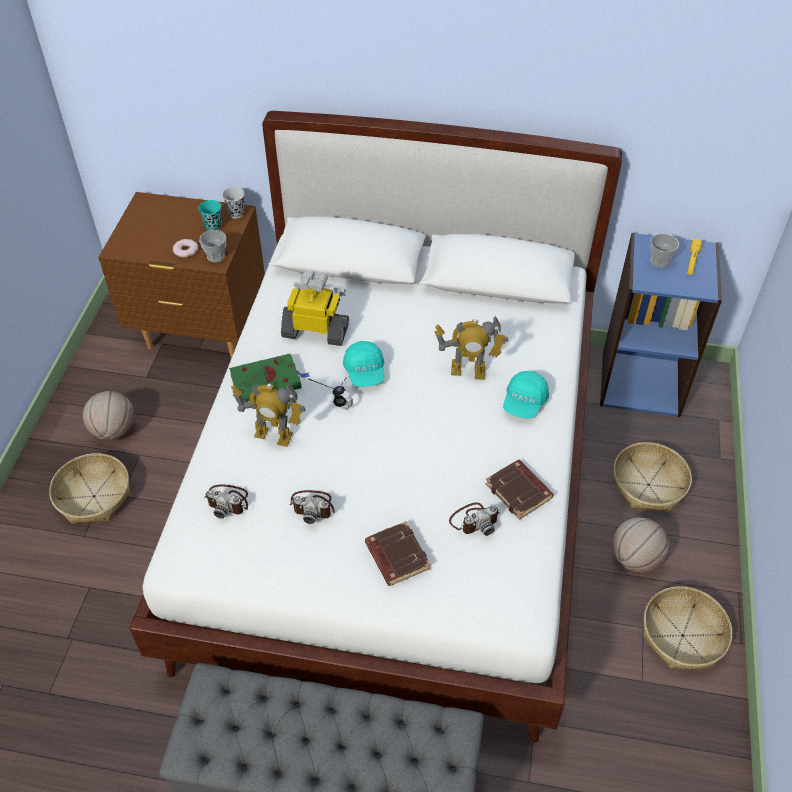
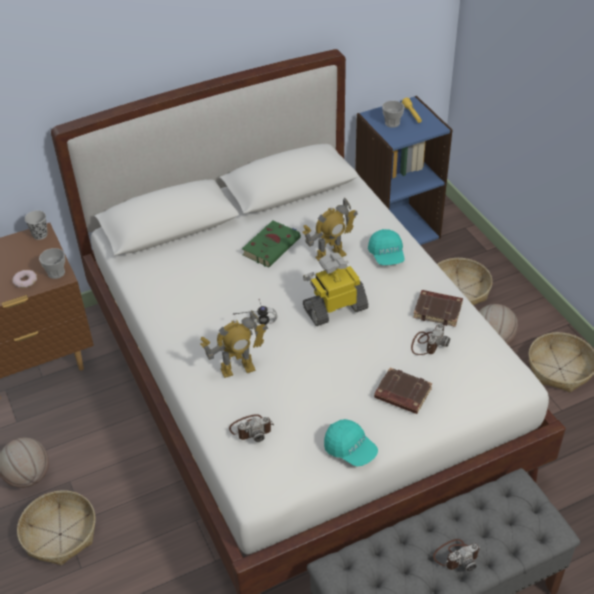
camera: 35 degrees left, 5 degrees down
(213, 226) = (30, 253): turquoise cup -> none
(268, 381) = (194, 336): green book -> green book (272, 246)
(313, 506) = (315, 396): camera -> camera (456, 556)
(316, 330) = (194, 284): toy robot -> toy robot (335, 308)
(365, 372) = (260, 293): turquoise cap -> turquoise cap (350, 449)

